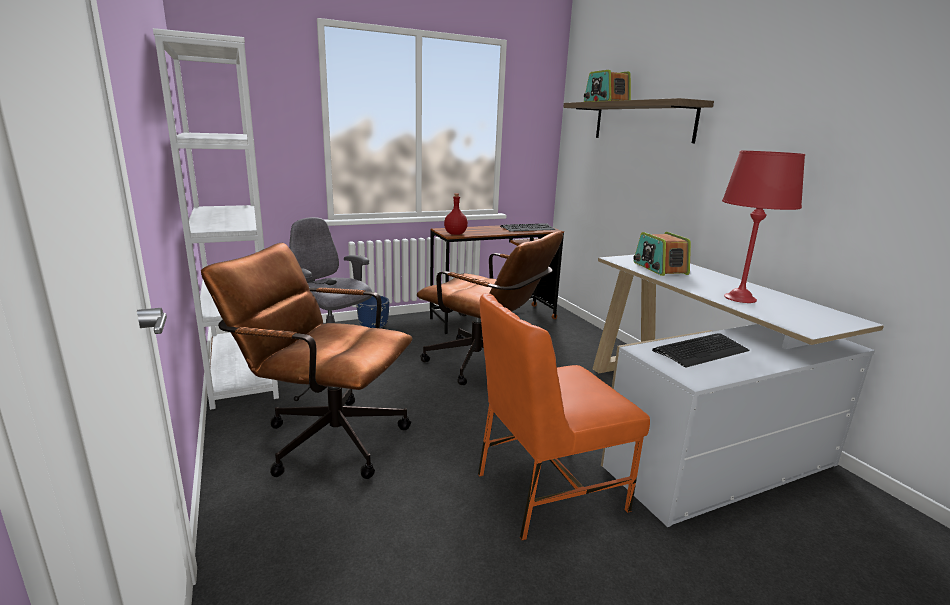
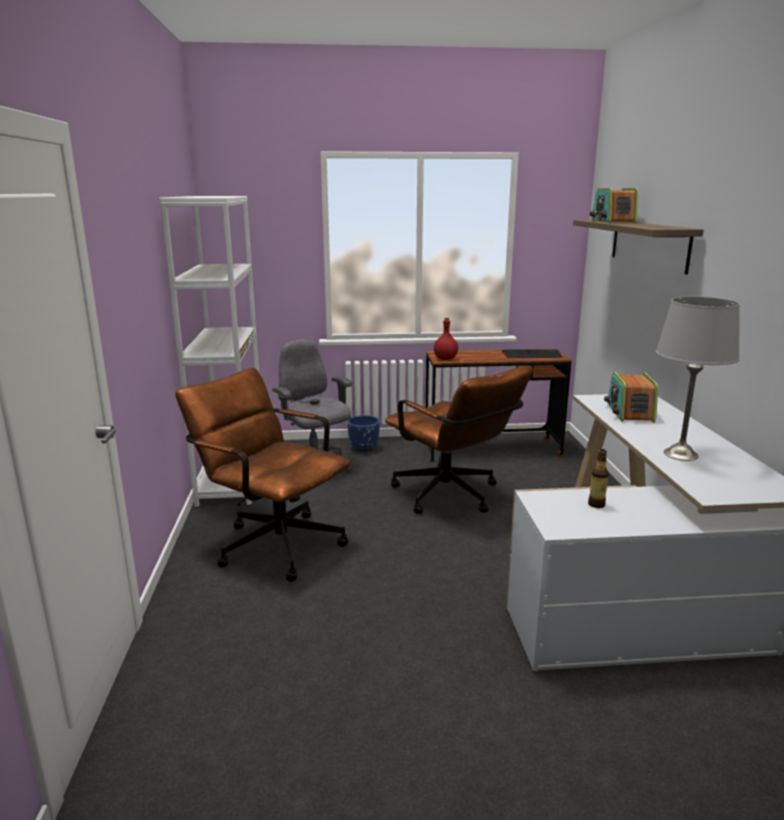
camera: 20 degrees right, 0 degrees up
(546, 490) = (440, 619): orange chair -> none
(700, 351) = (596, 504): keyboard -> bottle
(739, 298) = (680, 454): red table lamp -> grey table lamp

